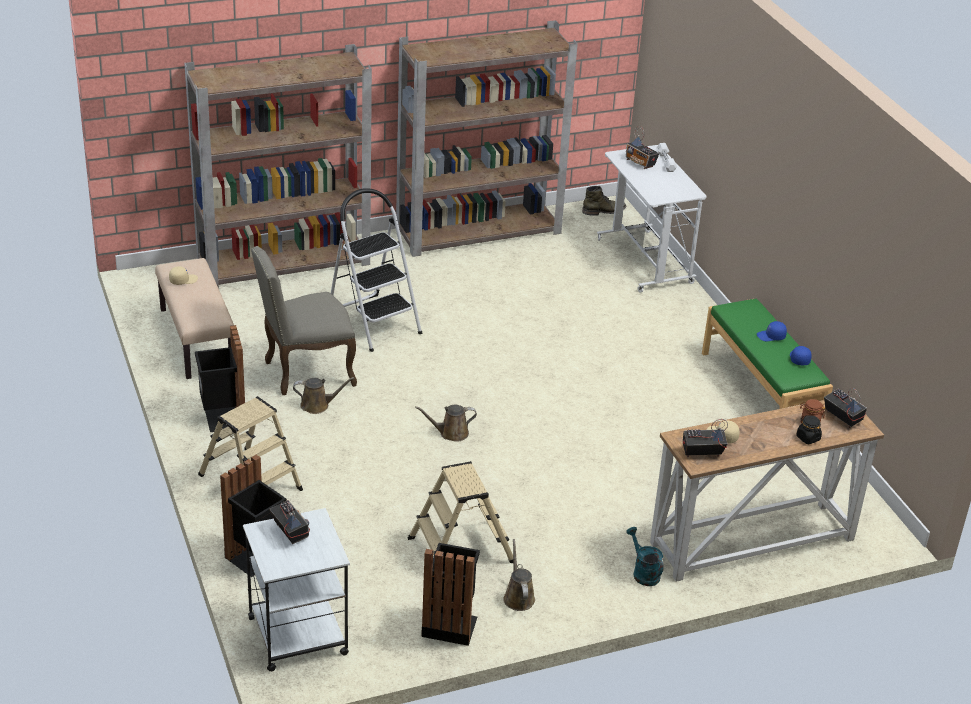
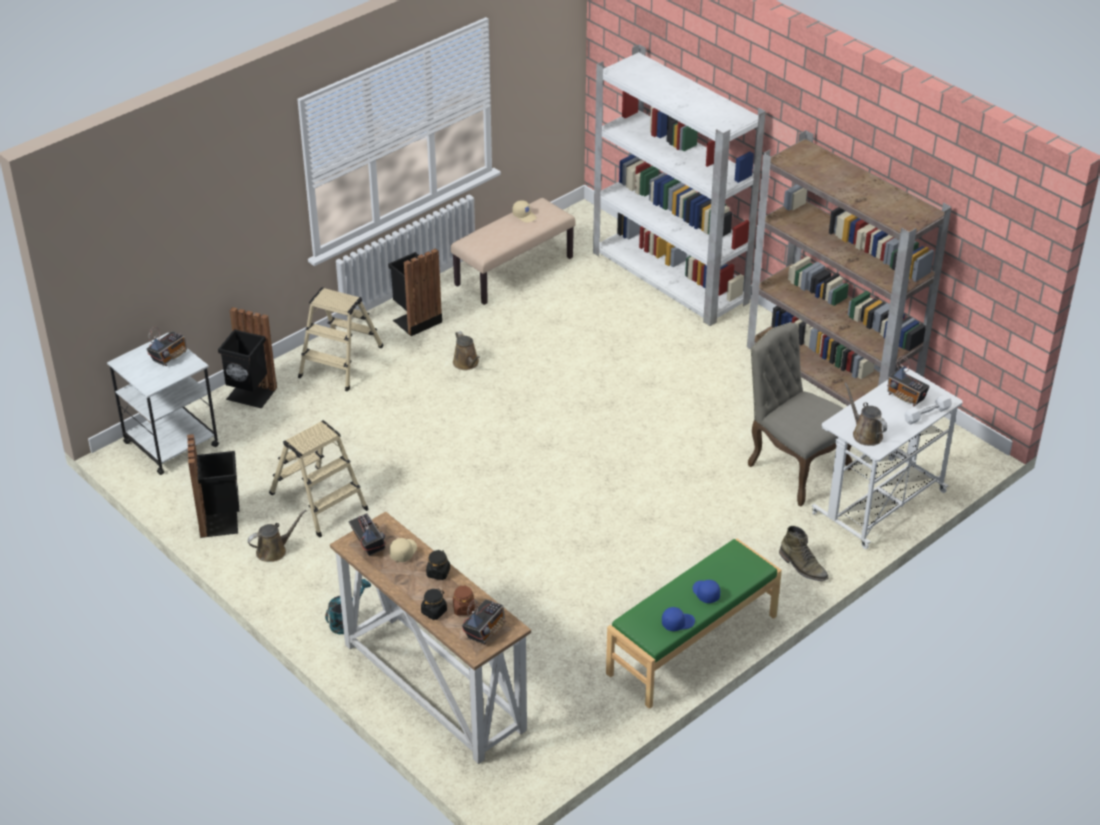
camera: 70 degrees right, 5 degrees up
(284, 262) = (670, 277): brown bookcase -> white bookcase
(306, 371) = (511, 342): grey chair -> grey chair (795, 467)
(373, 321) = (617, 355): step ladder -> none
(451, 433) = (477, 450): brown watering can -> brown watering can (865, 434)
(604, 211) = (955, 449): green boot -> green boot (803, 566)
(640, 163) = (906, 397): radio -> radio turned 75 degrees counterclockwise
(758, 423) = (438, 573): none -> black jar

